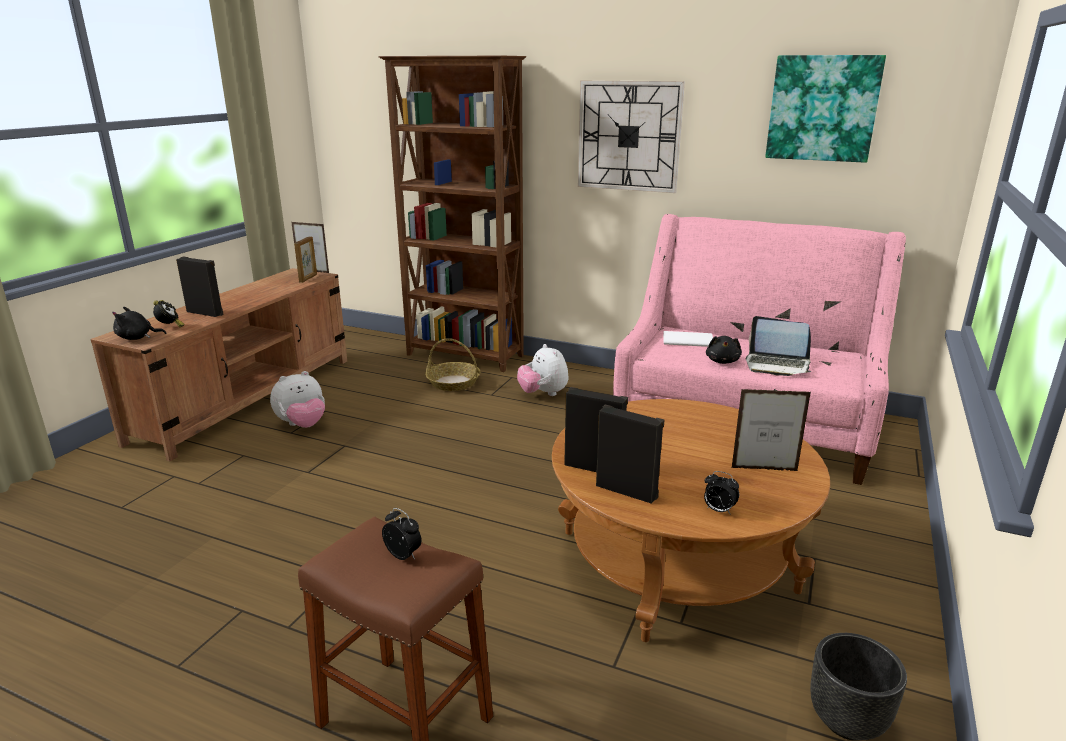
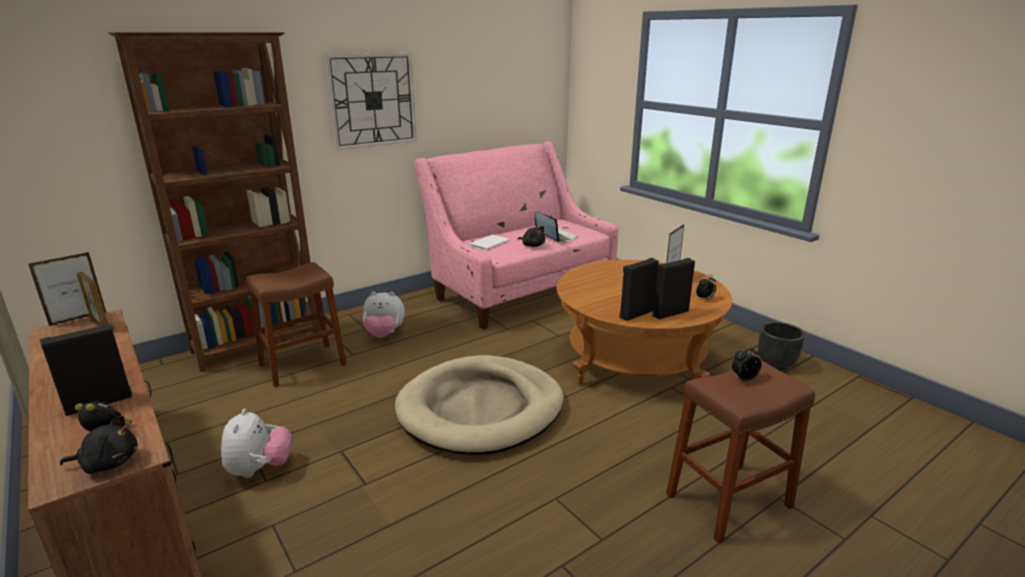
camera: 60 degrees left, 0 degrees up
(137, 338) = (108, 463): black plush toy -> black plush toy turned 120 degrees counterclockwise
(453, 382) = (303, 364): basket -> brown stool
(458, 487) = (481, 409): none -> beige dog bed
(777, 365) = (555, 237): laptop -> laptop turned 90 degrees counterclockwise
(822, 108) = (496, 68): picture -> none

